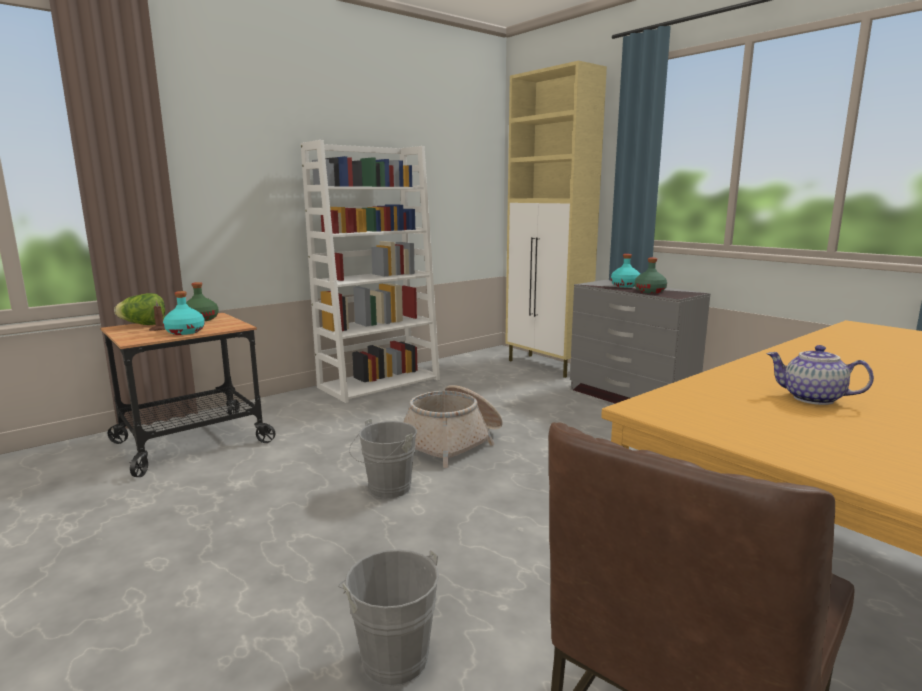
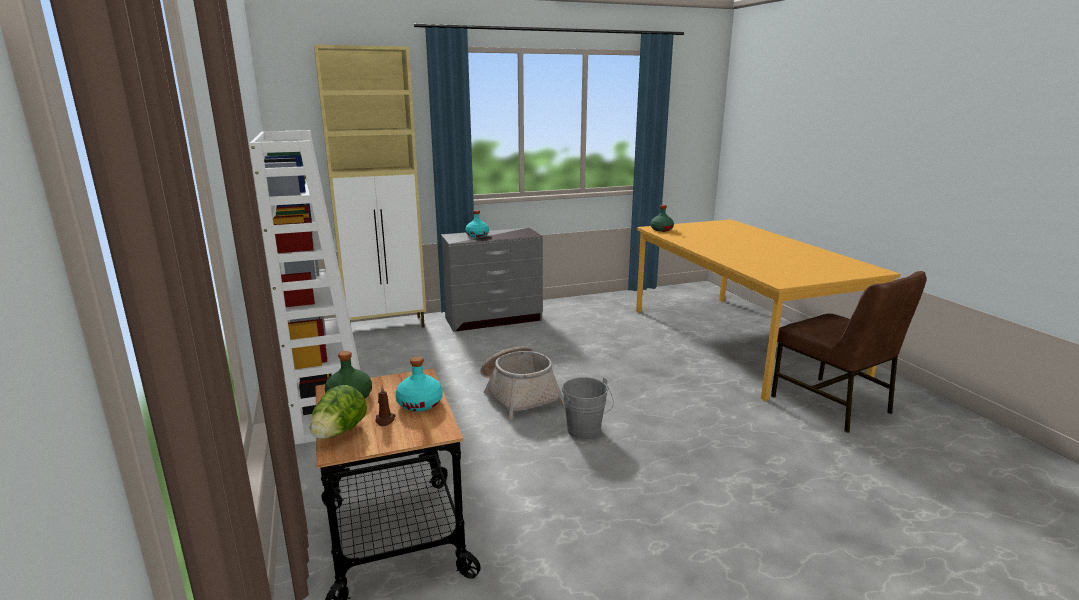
camera: 70 degrees left, 5 degrees up
(391, 655) = (769, 454): grey bucket -> none
(650, 291) = (508, 235): green bottle -> green bottle (661, 229)
(812, 399) = (769, 261): teapot -> none

